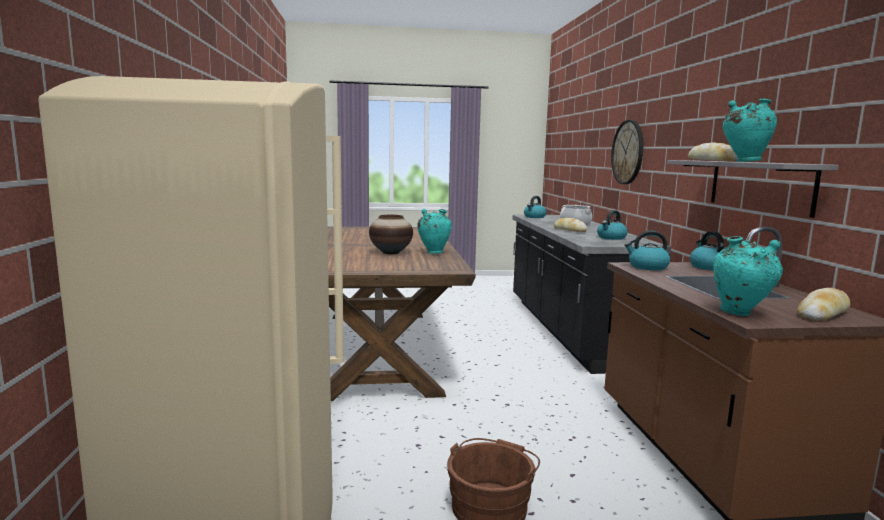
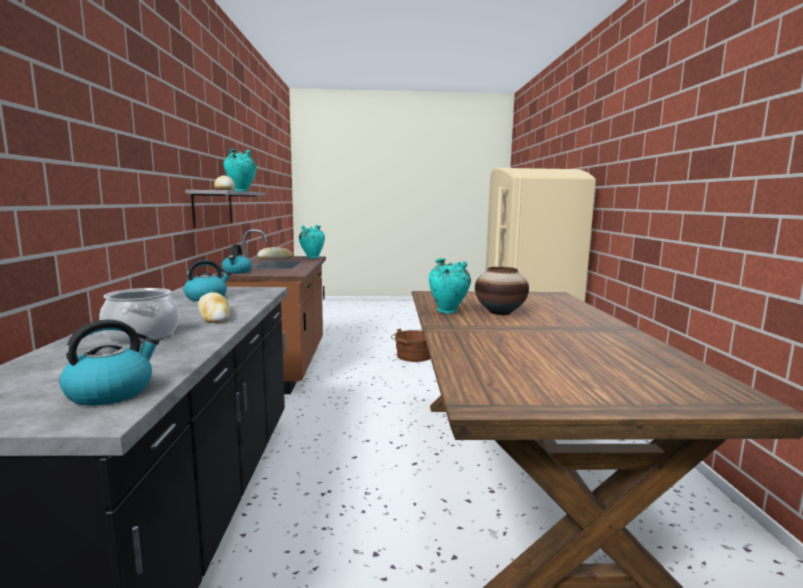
camera: 175 degrees left, 0 degrees up
(628, 152) = (72, 172): wall clock -> none
(647, 267) = (285, 272): kettle -> none

